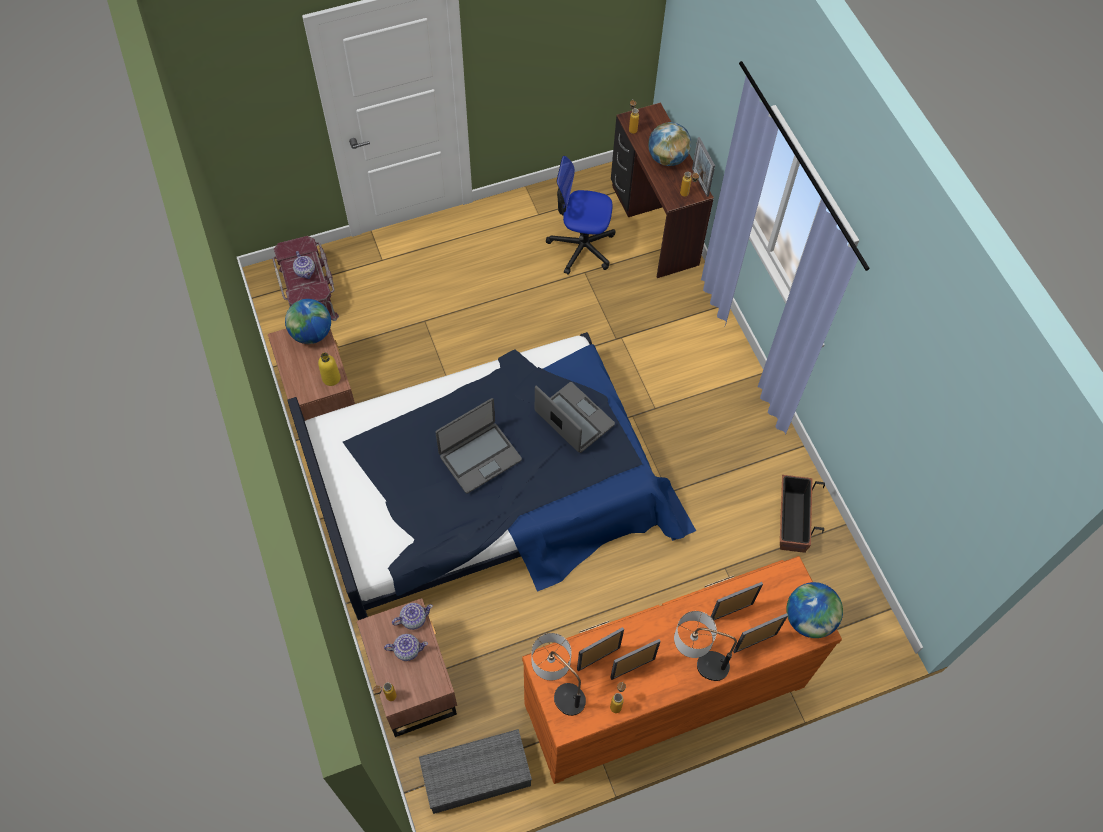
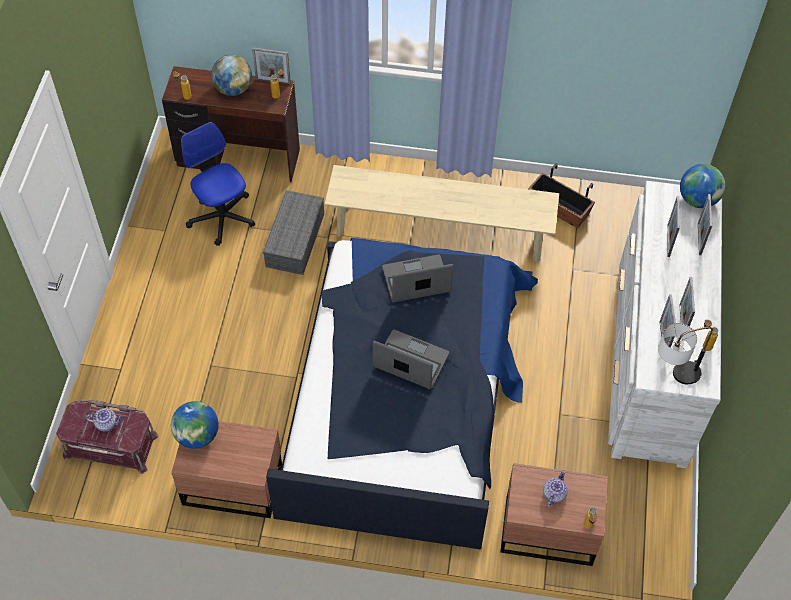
camera: 60 degrees left, 5 degrees down
(331, 378) = (256, 440): yellow bottle -> none
(413, 619) = (528, 478): teapot -> none
(475, 776) = (654, 521): grey storage box -> grey storage box (295, 241)
(480, 457) = (410, 361): laptop -> laptop turned 60 degrees counterclockwise
(581, 247) = (222, 217): office chair -> office chair turned 105 degrees clockwise
(663, 693) = (651, 360): orange dresser -> white dresser
(685, 427) = (439, 233): none -> beige bench
(697, 661) = (696, 280): table lamp -> none

